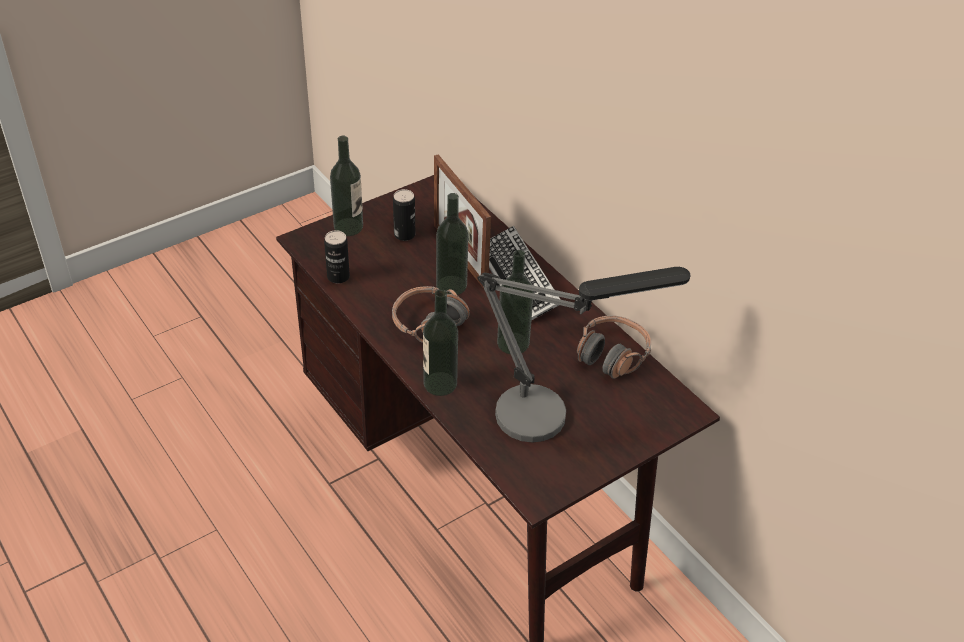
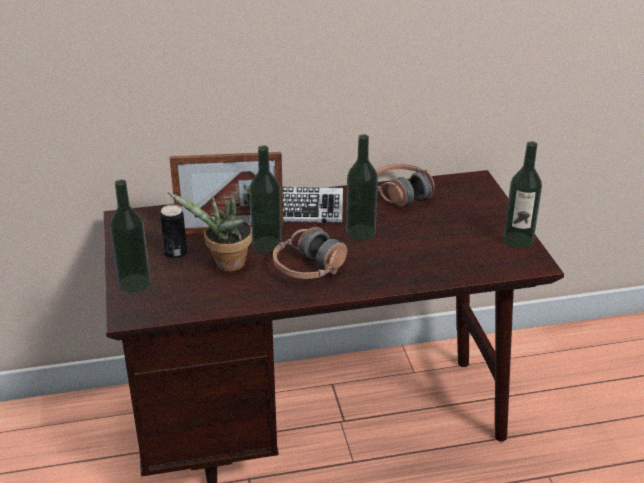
camera: 65 degrees left, 10 degrees down
(338, 277) = (204, 305): can -> none
(404, 270) = (226, 265): none -> potted plant
(440, 384) = (387, 279): bottle -> bottle (518, 240)
(552, 414) = (451, 234): table lamp -> none

